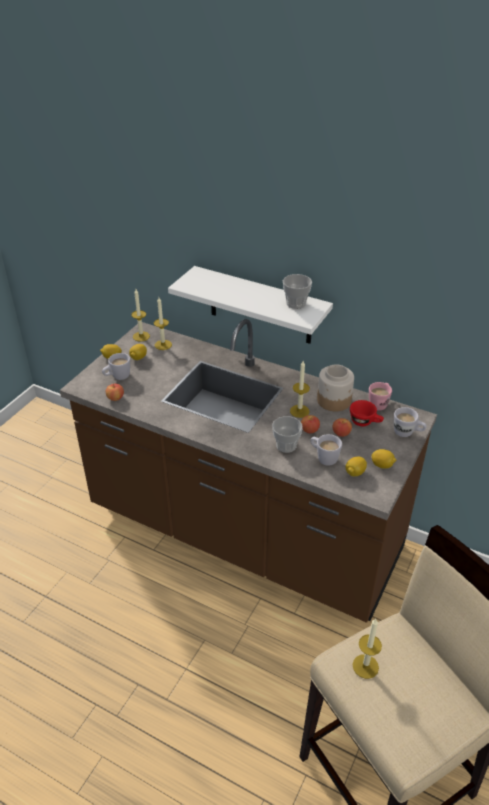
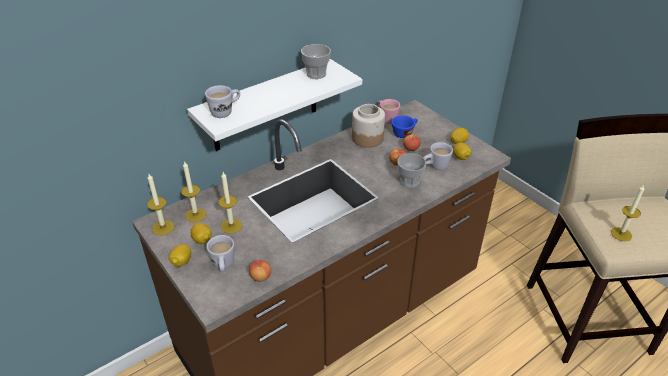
camera: 65 degrees left, 0 degrees up
(299, 411) = (369, 160): candle -> candle (231, 226)
(365, 422) = (404, 133): red cup -> blue cup
(407, 433) = (429, 119): white mug -> white mug (225, 112)

